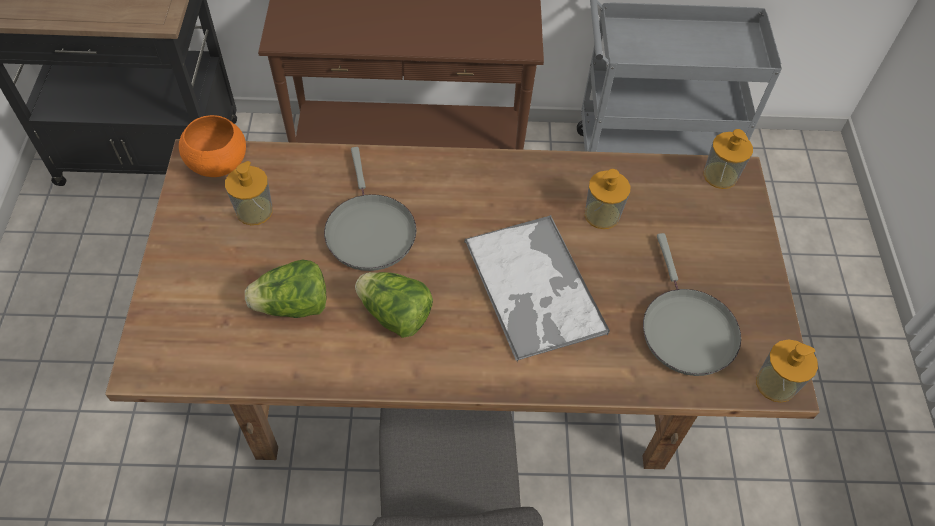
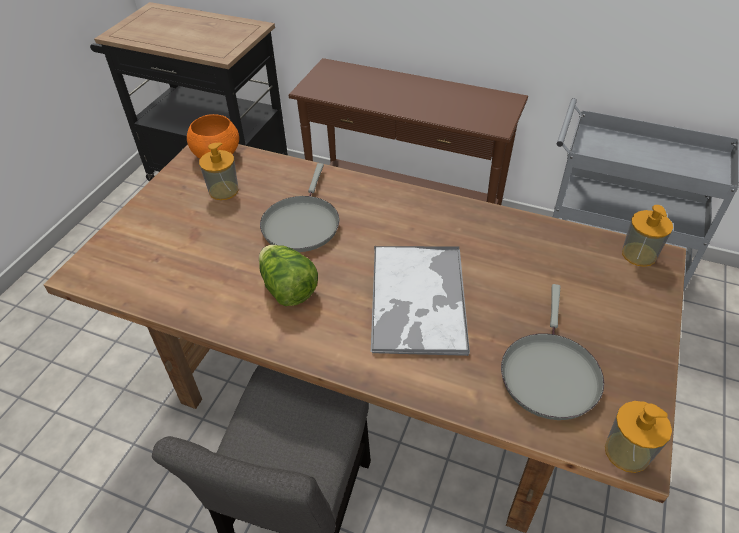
camera: 25 degrees right, 10 degrees down
(293, 306) = (212, 261): lettuce -> none
(602, 215) = (508, 259): soap dispenser -> none

